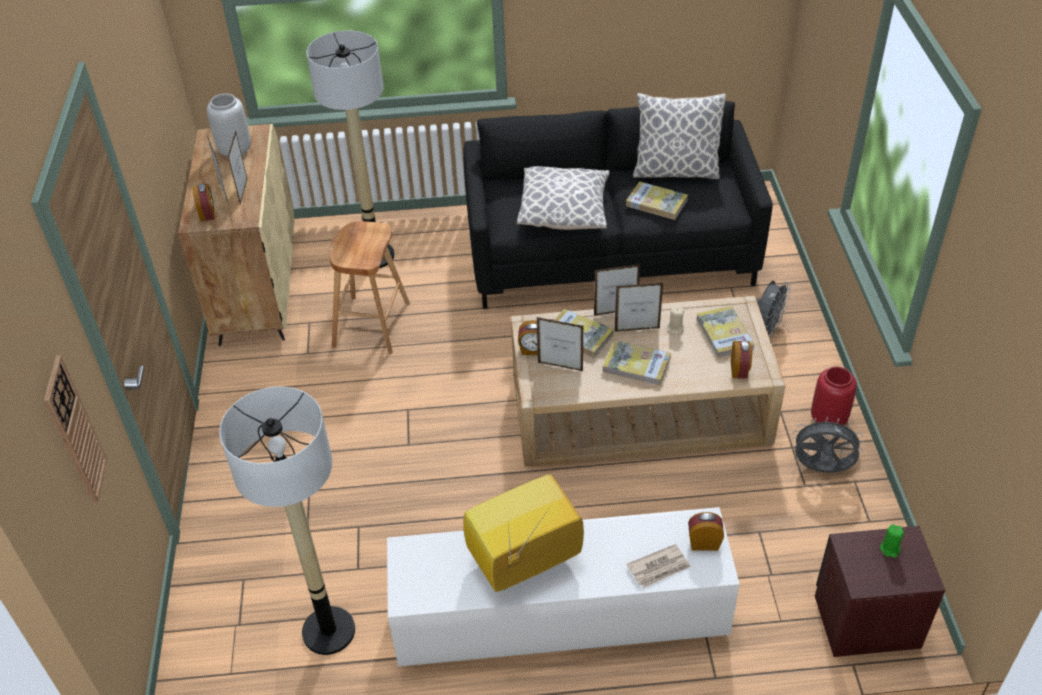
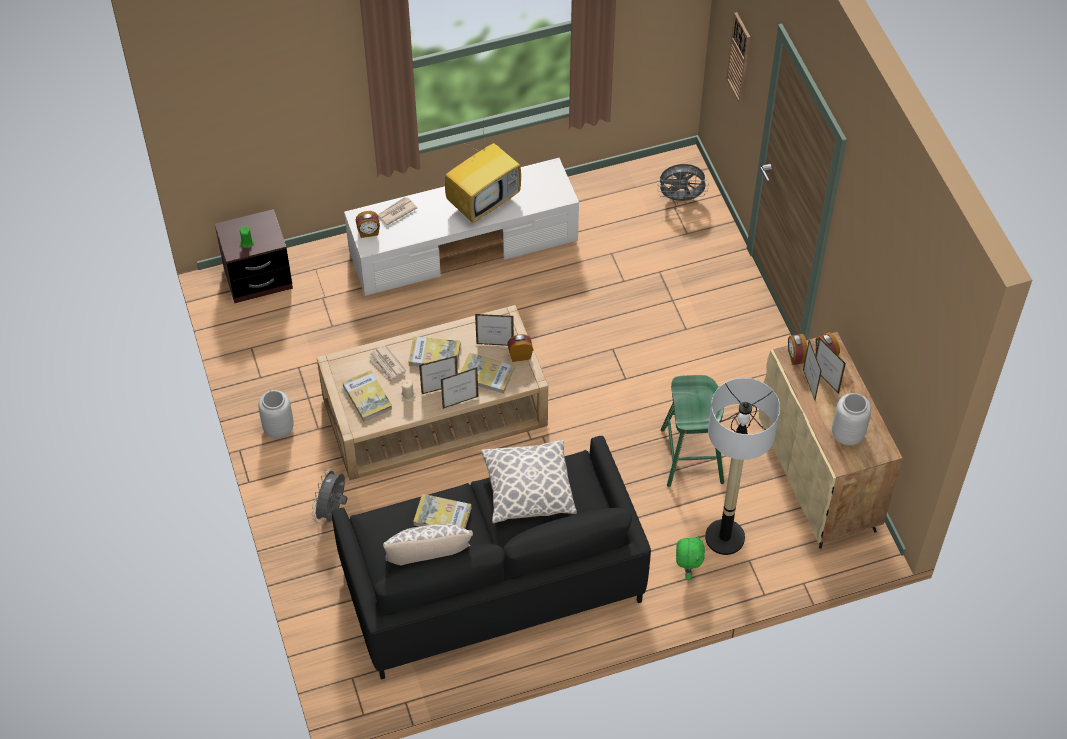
camera: 165 degrees right, 10 degrees up
(328, 631) = (613, 212): floor lamp -> none
(371, 325) = (692, 455): brown stool -> green stool
(422, 238) = (687, 569): none -> green plush toy
(696, 363) = (387, 365): none -> newspaper
(739, 370) = (353, 364): alarm clock -> alarm clock (795, 356)
(821, 469) = (285, 382): grey fan -> grey fan (681, 198)
(829, 418) = (278, 429): red vase -> grey vase

